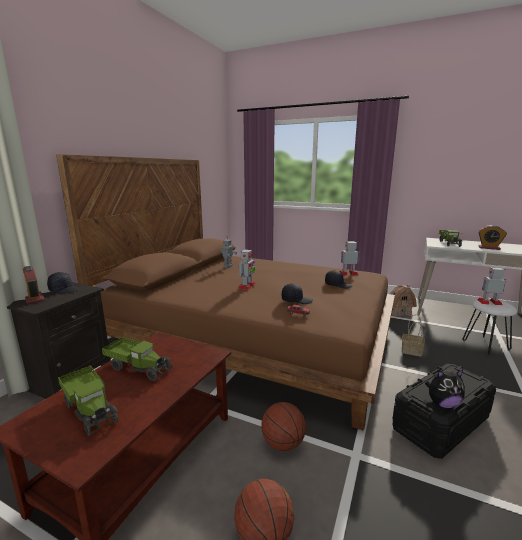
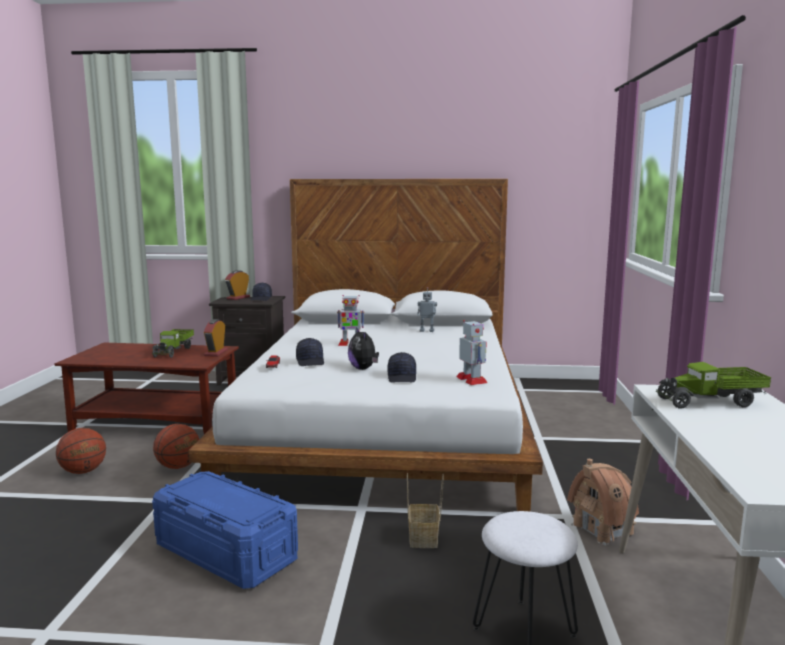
camera: 70 degrees right, 5 degrees down
(91, 409) = (121, 352): toy truck -> none
(253, 334) = (385, 426): brown bed -> white bed
(440, 423) = (226, 552): black storage box -> blue storage box
(442, 403) = (185, 491): plush toy -> plush toy (363, 368)
(489, 248) = (729, 435): alarm clock -> alarm clock (216, 353)
(489, 302) = (531, 522): toy robot -> none

